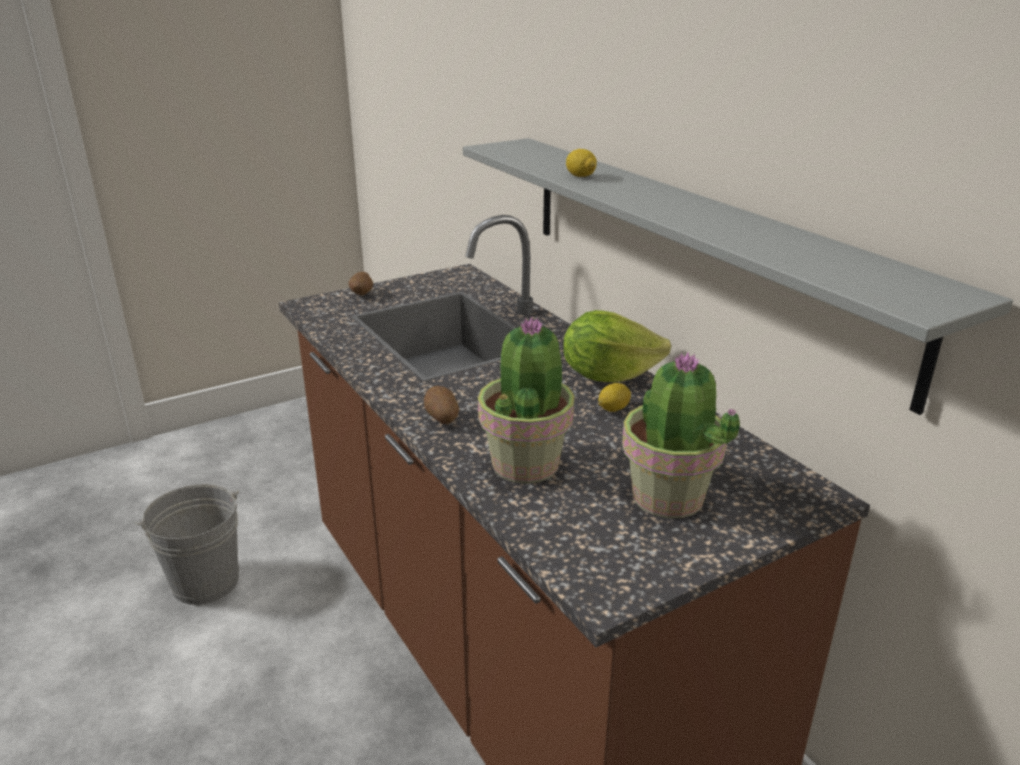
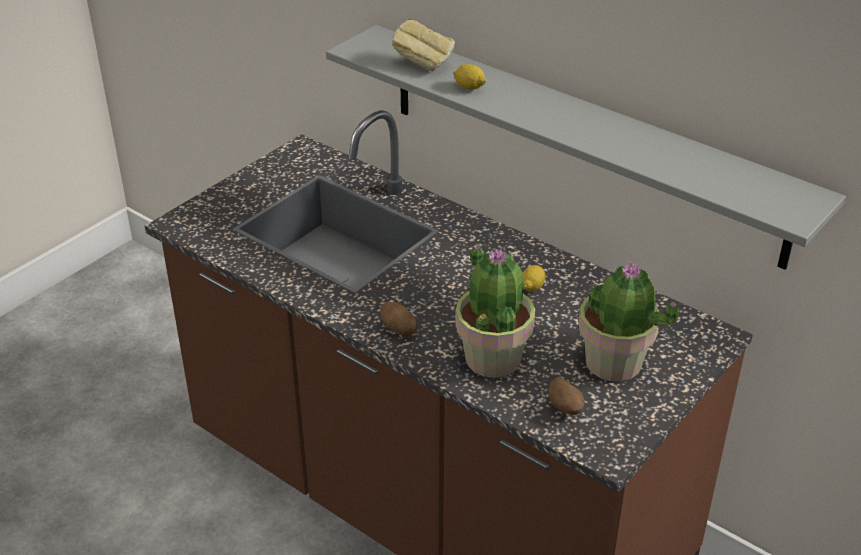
camera: 20 degrees left, 10 degrees up
(206, 582) = (94, 513): grey bucket -> none
(362, 294) = (223, 198): potato -> potato (565, 408)
(548, 160) = (423, 64): none -> bread
(608, 375) = (509, 251): lettuce -> none

